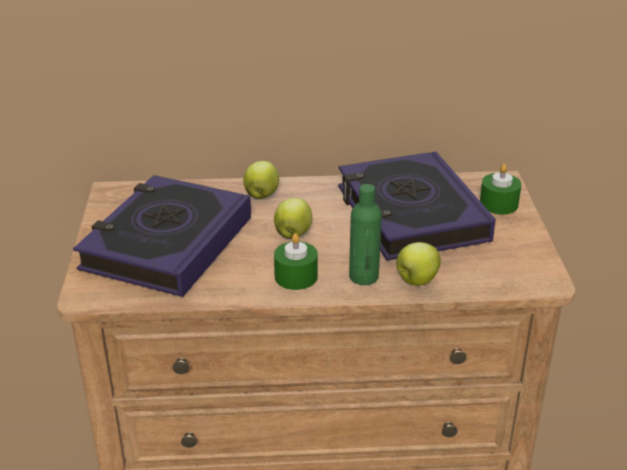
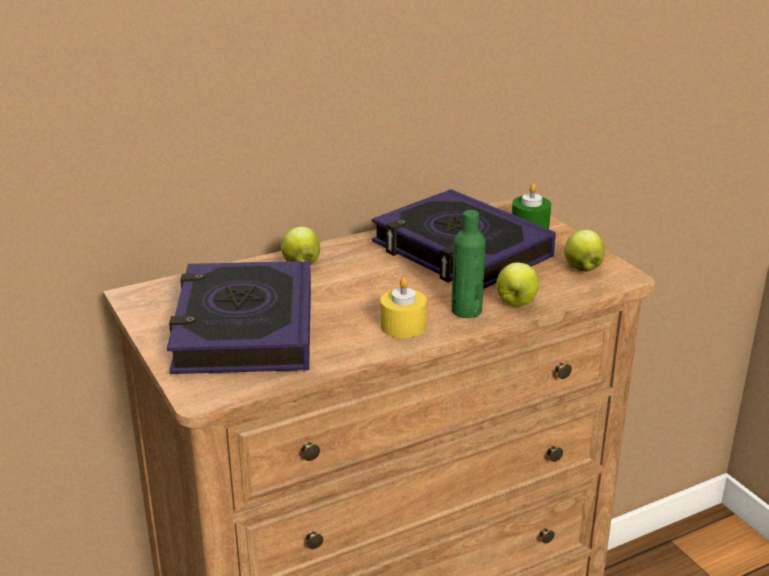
camera: 25 degrees left, 5 degrees down
(293, 234) = (365, 291): apple -> apple (582, 268)
(296, 276) = (403, 326): green candle -> yellow candle

